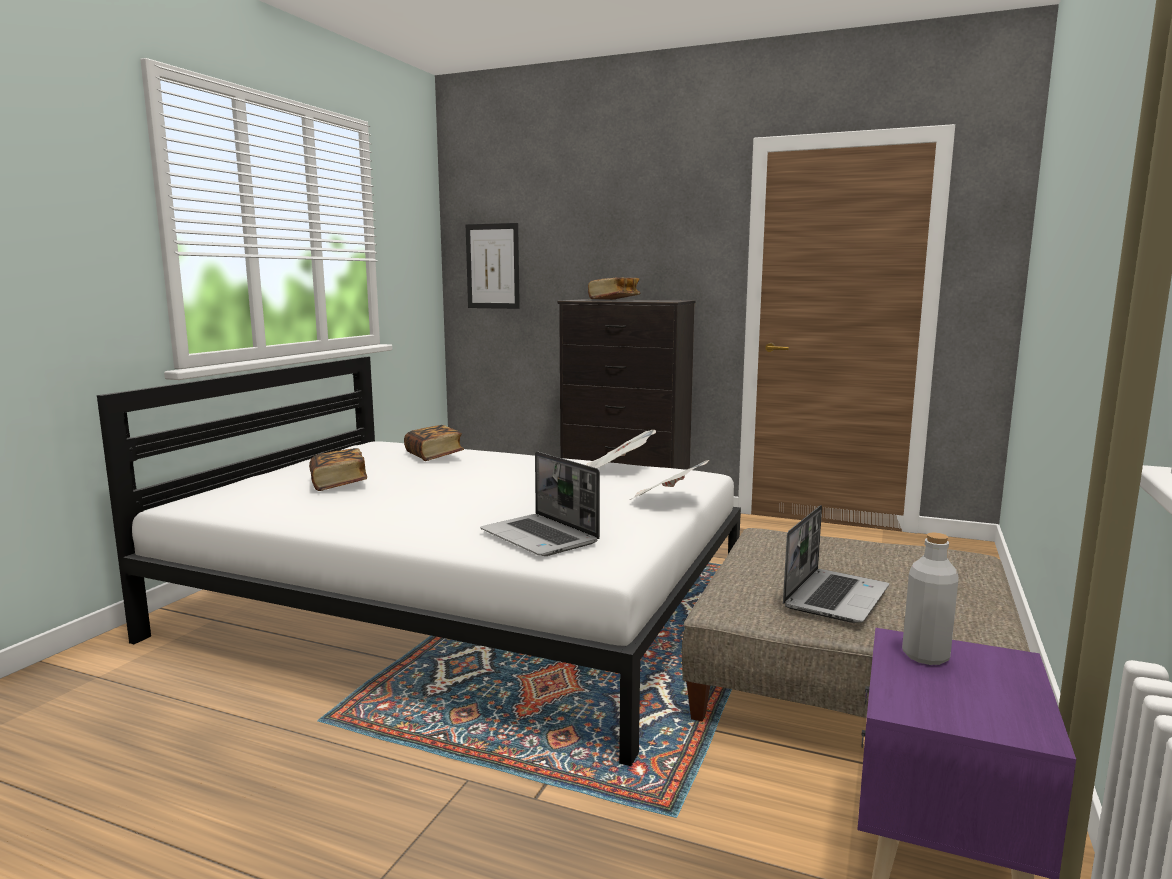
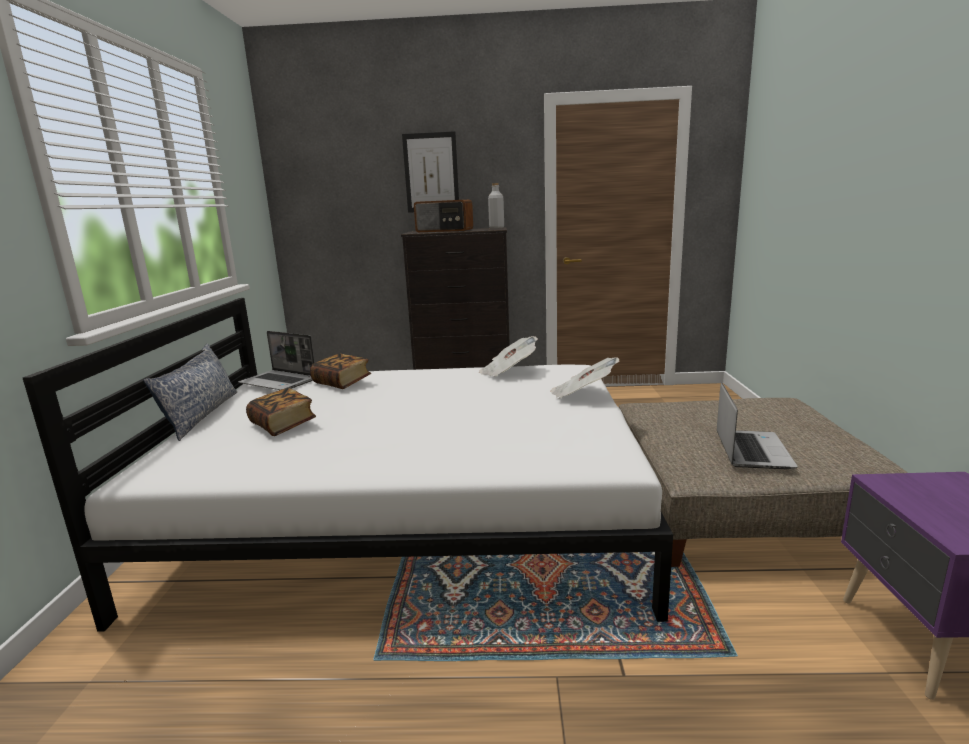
camera: 20 degrees left, 5 degrees up
(284, 466) = (202, 414): none -> pillow
(492, 266) = (320, 206): picture -> picture (431, 172)
(541, 537) = (534, 446): laptop -> laptop (279, 382)
(614, 300) = (445, 230): book -> radio
(925, 655) = (913, 490): grey bottle -> grey bottle (496, 228)

